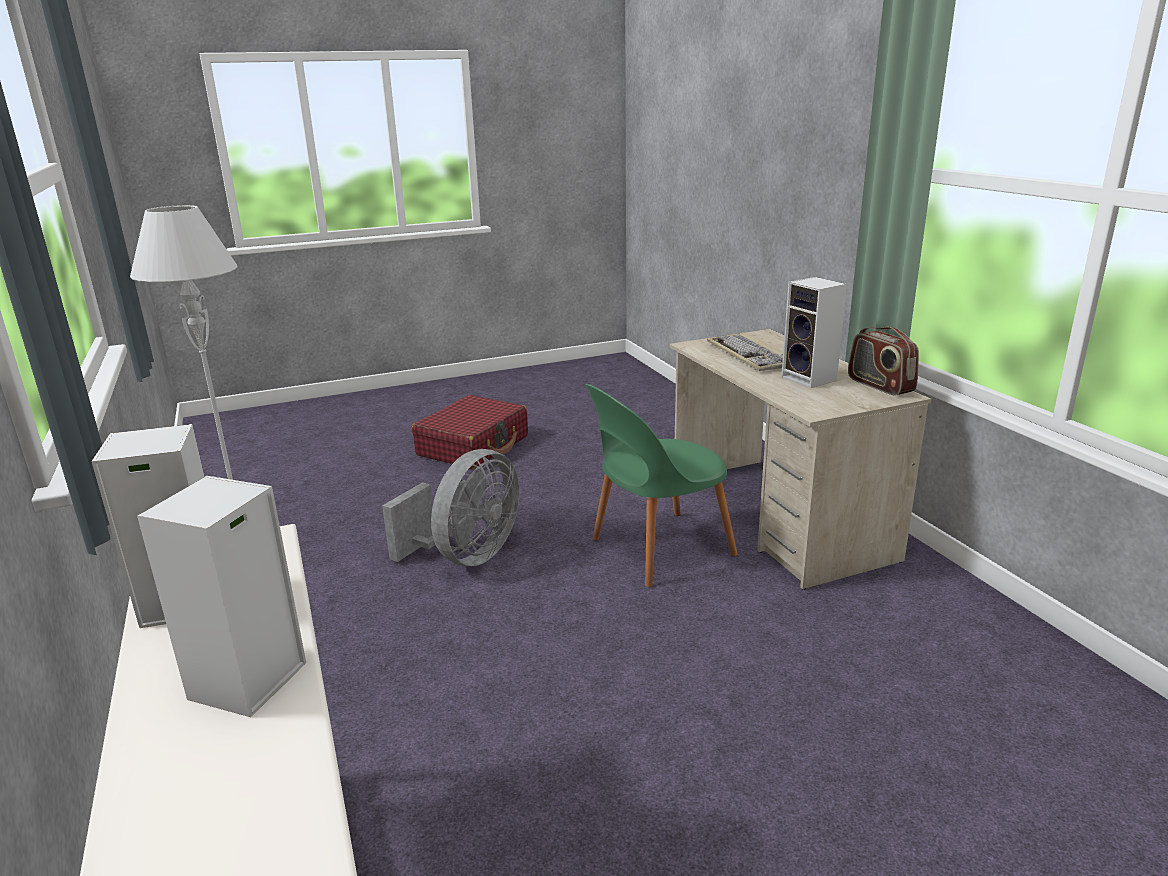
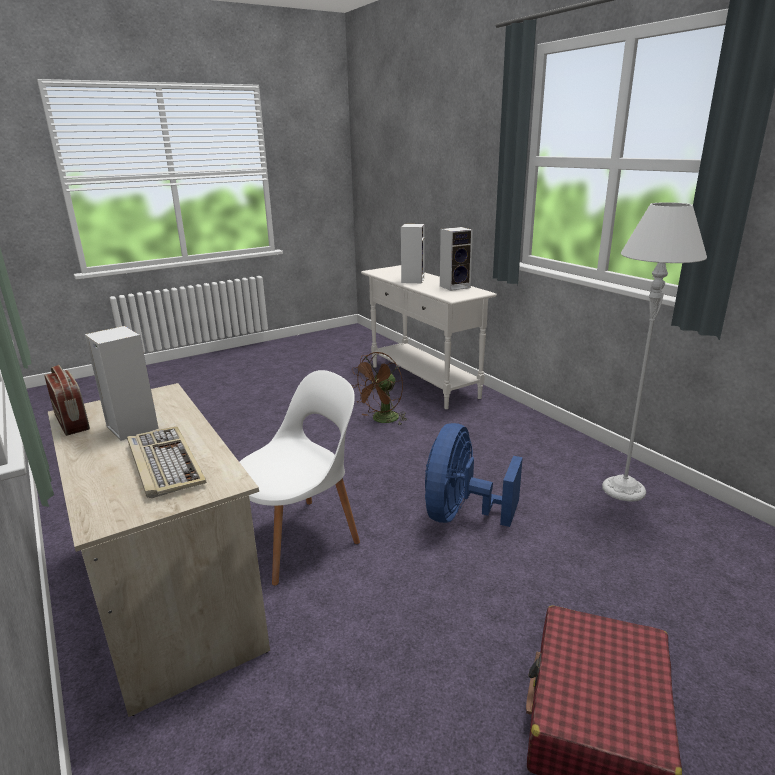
camera: 170 degrees right, 0 degrees up
(467, 556) = (461, 514): grey fan -> blue fan
(491, 754) = (382, 420): none -> brown fan
(657, 549) = (300, 537): green chair -> white chair

